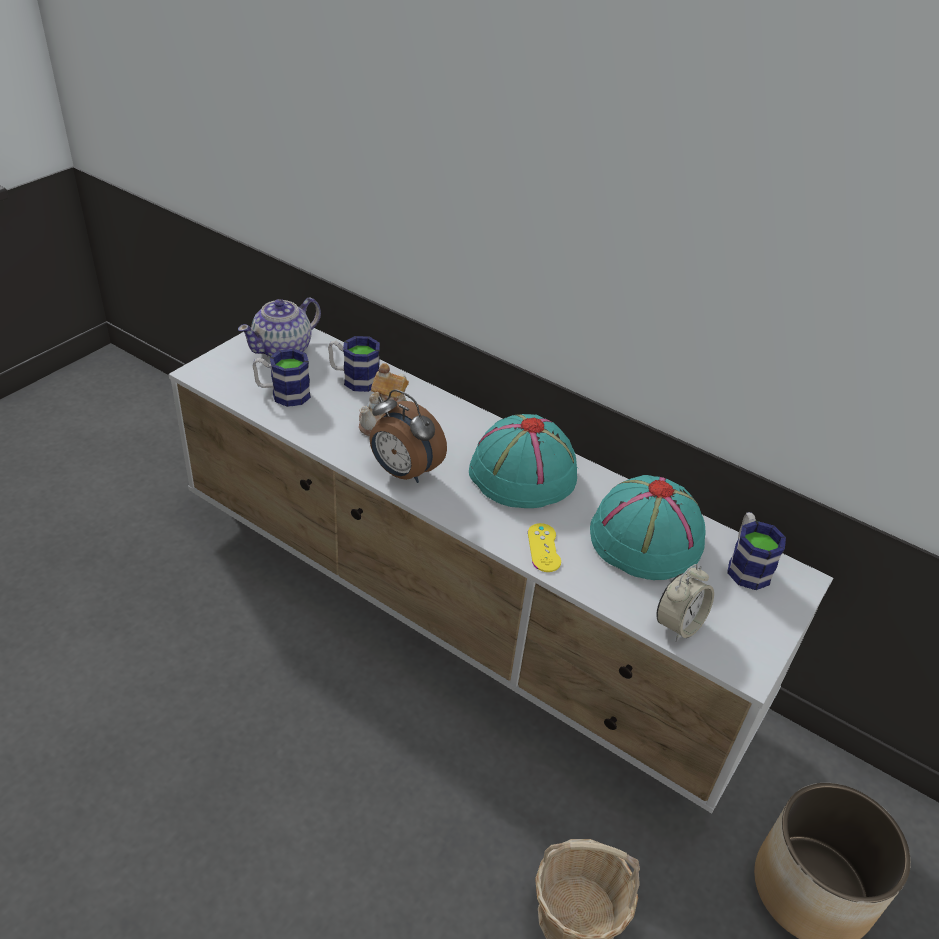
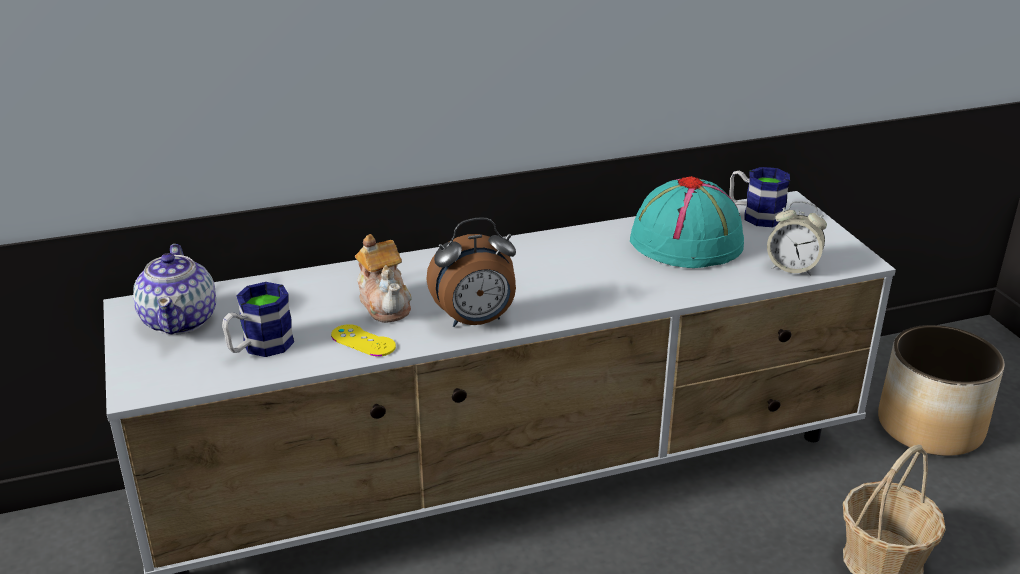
camera: 50 degrees left, 10 degrees down
(354, 379) = (294, 296): mug -> none
(522, 474) = (548, 263): turquoise hat -> none
(544, 548) = (652, 290): yellow game controller -> yellow game controller (363, 341)
(678, 624) = (792, 268): alarm clock -> alarm clock turned 120 degrees clockwise

